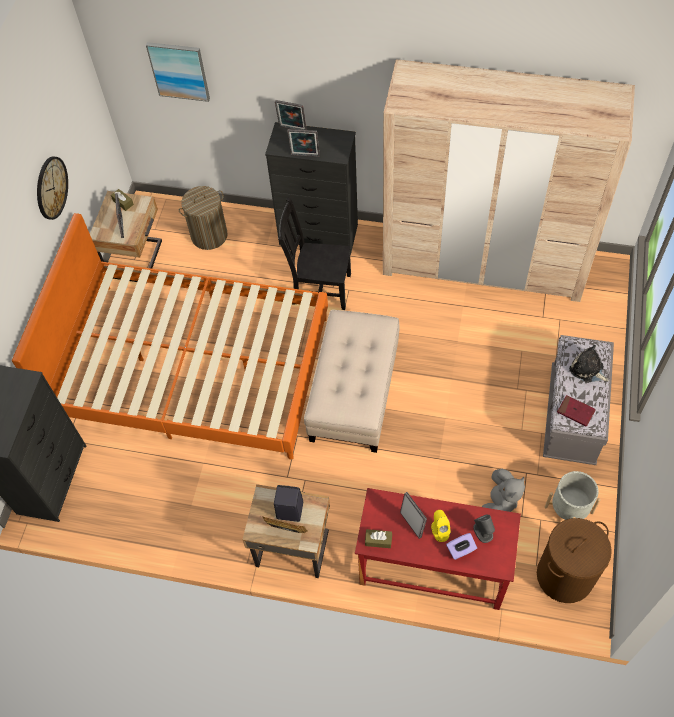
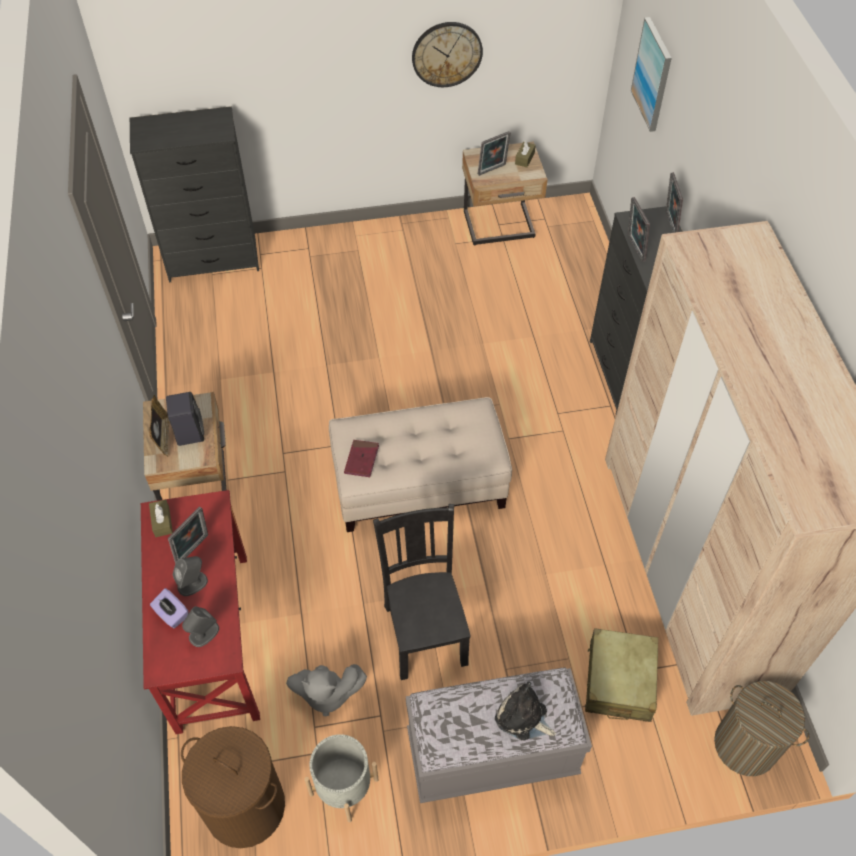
camera: 65 degrees right, 5 degrees down
(193, 367) = (387, 321): orange bed -> none
(209, 235) = (566, 274): laundry basket -> laundry basket (745, 745)
(319, 288) = (549, 400): black chair -> black chair (425, 631)
(440, 530) = (193, 583): yellow speaker -> grey speaker
(546, 329) = (619, 681): none -> beige suitcase
(575, 411) = (446, 718): red book -> red book (361, 459)
(588, 369) = (523, 717): plush toy -> plush toy turned 75 degrees counterclockwise

